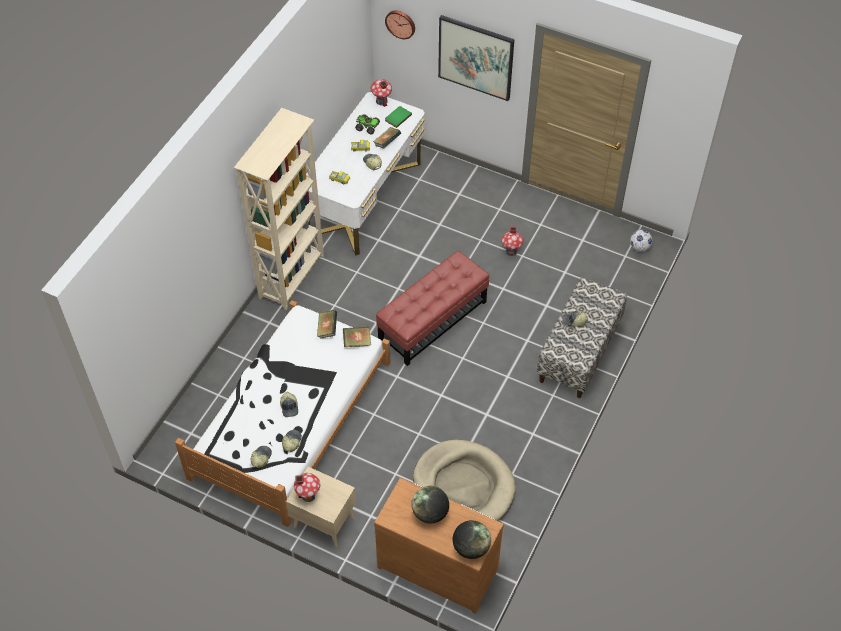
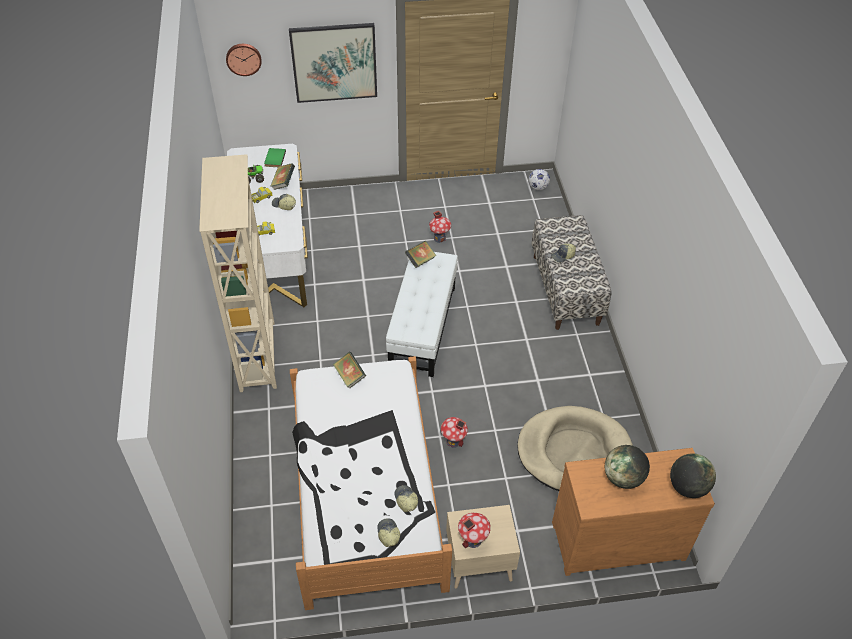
camera: 35 degrees left, 5 degrees down
(290, 407) = (375, 468): cap -> none
(357, 342) = (388, 372): book -> book (420, 260)
(381, 101) = (247, 152): toy house -> toy house (453, 441)
(433, 321) = (423, 327): red ottoman -> white ottoman

